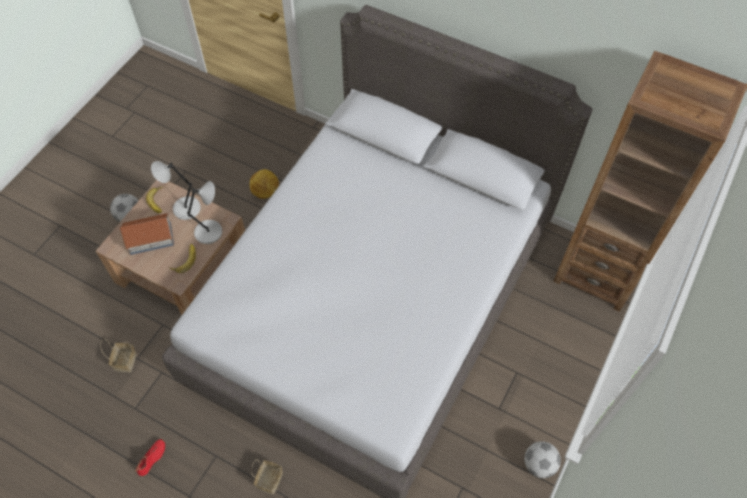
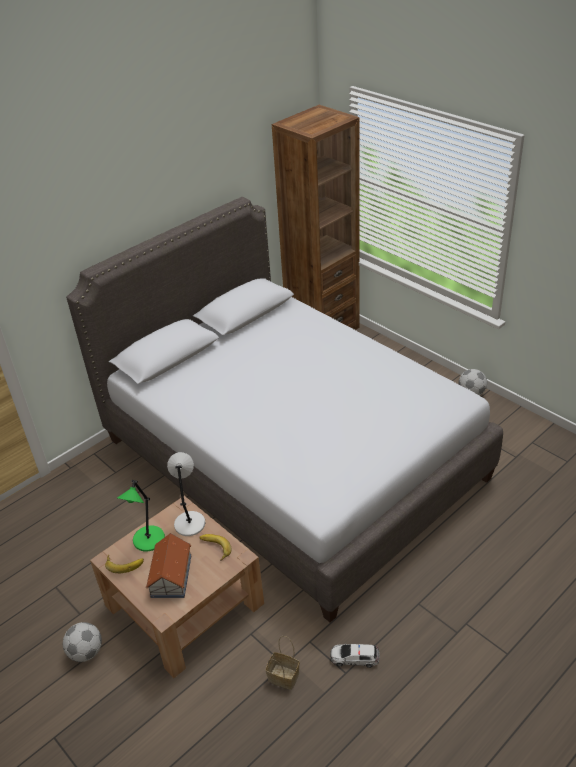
camera: 70 degrees left, 20 degrees down
(150, 412) = (354, 658): none -> toy car
(152, 459) = (409, 661): red shoe -> none
(185, 208) = (148, 540): grey table lamp -> green table lamp
(266, 192) = (128, 518): football -> none
(270, 481) = (453, 563): basket -> none

